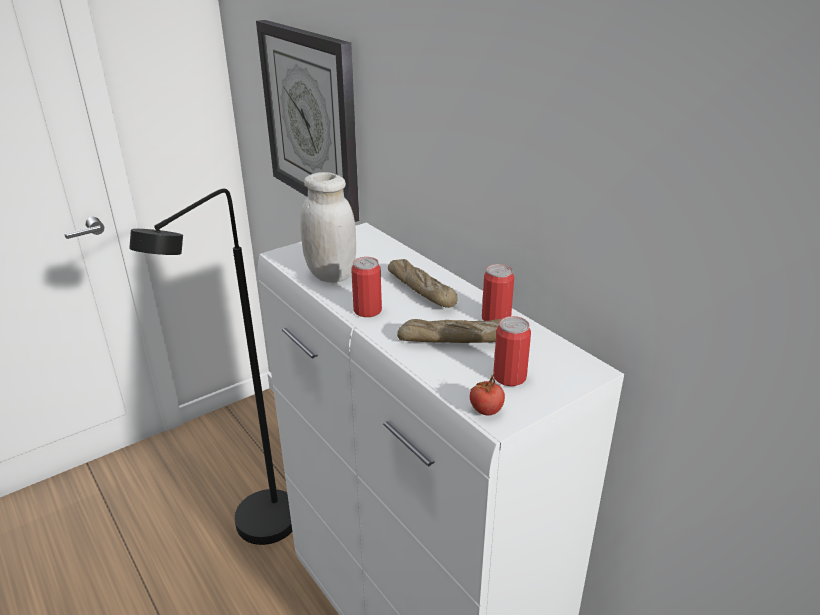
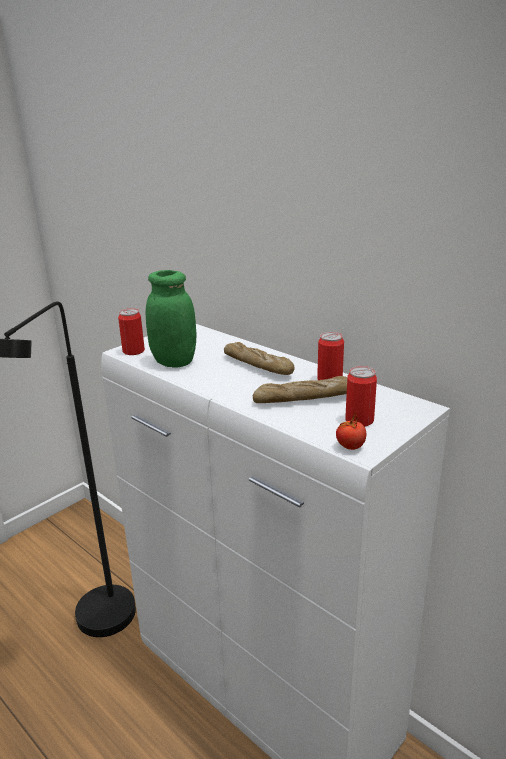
camera: 10 degrees left, 5 degrees down
(311, 118) = (126, 238): wall clock -> none
(331, 275) = (174, 362): white jar -> green jar
(367, 310) = (217, 385): can -> can (133, 351)

